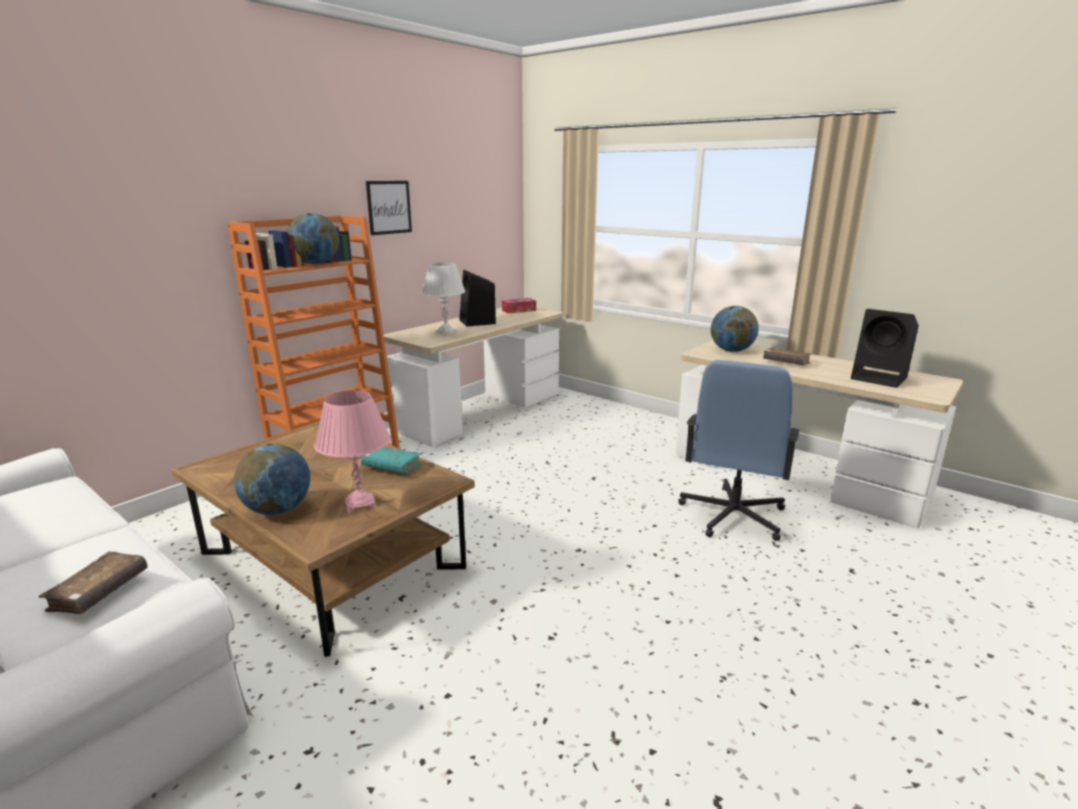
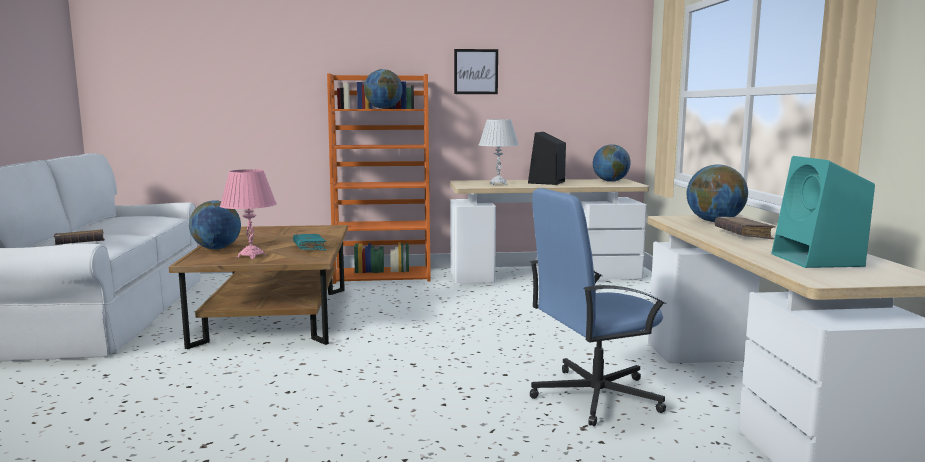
camera: 45 degrees right, 10 degrees down
(519, 310) = (610, 181): tissue box -> globe
(880, 378) = (818, 260): black speaker -> turquoise speaker

